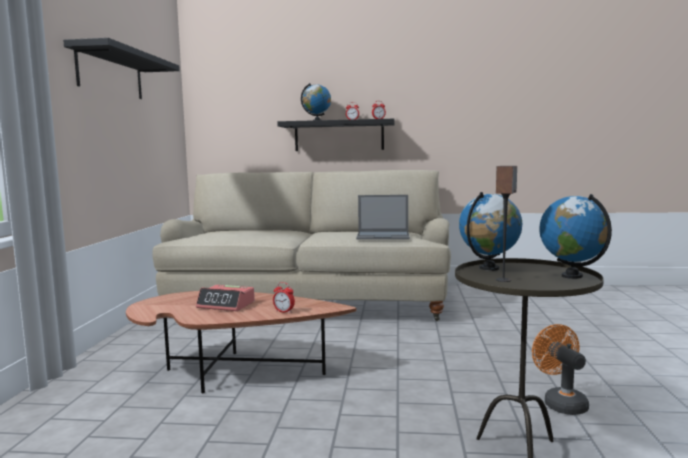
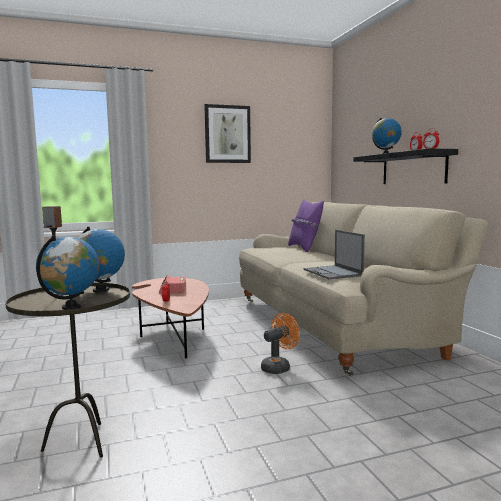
camera: 65 degrees right, 0 degrees up
(110, 74) = (227, 134): black shelf -> picture
(234, 229) = (305, 248): none -> purple pillow
(560, 402) = (182, 458): orange fan -> orange fan (279, 367)

